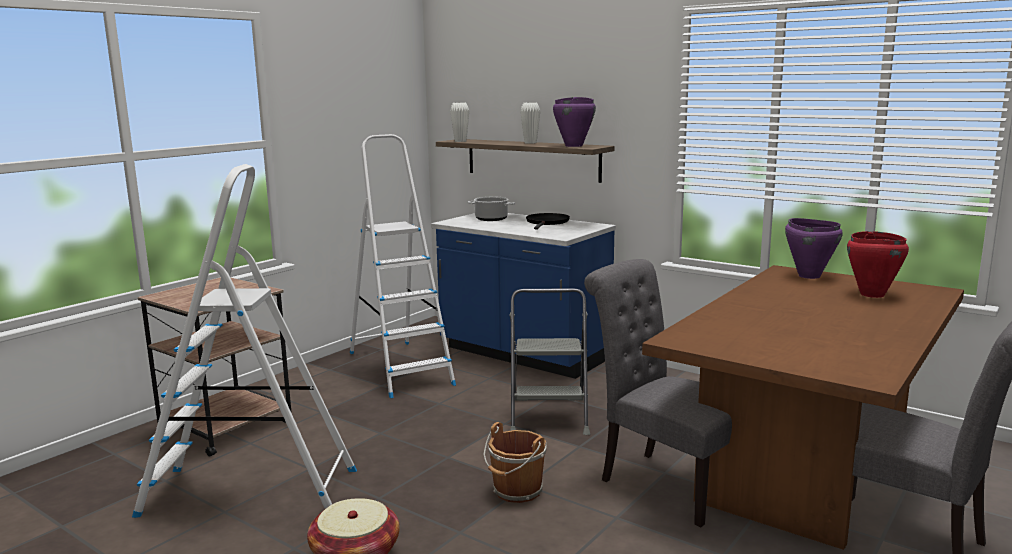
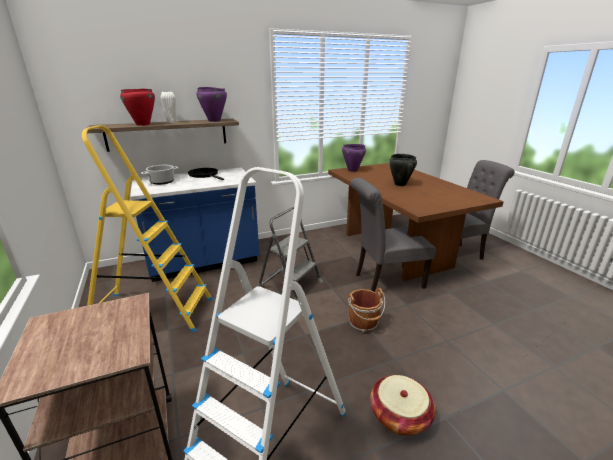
camera: 60 degrees left, 10 degrees up
(400, 368) = (153, 311): white step ladder -> yellow step ladder
(460, 141) = (108, 126): white vase -> none
(801, 312) = (400, 184): none -> black cooking pot
(871, 294) = (388, 171): red cooking pot -> red cooking pot (143, 124)

